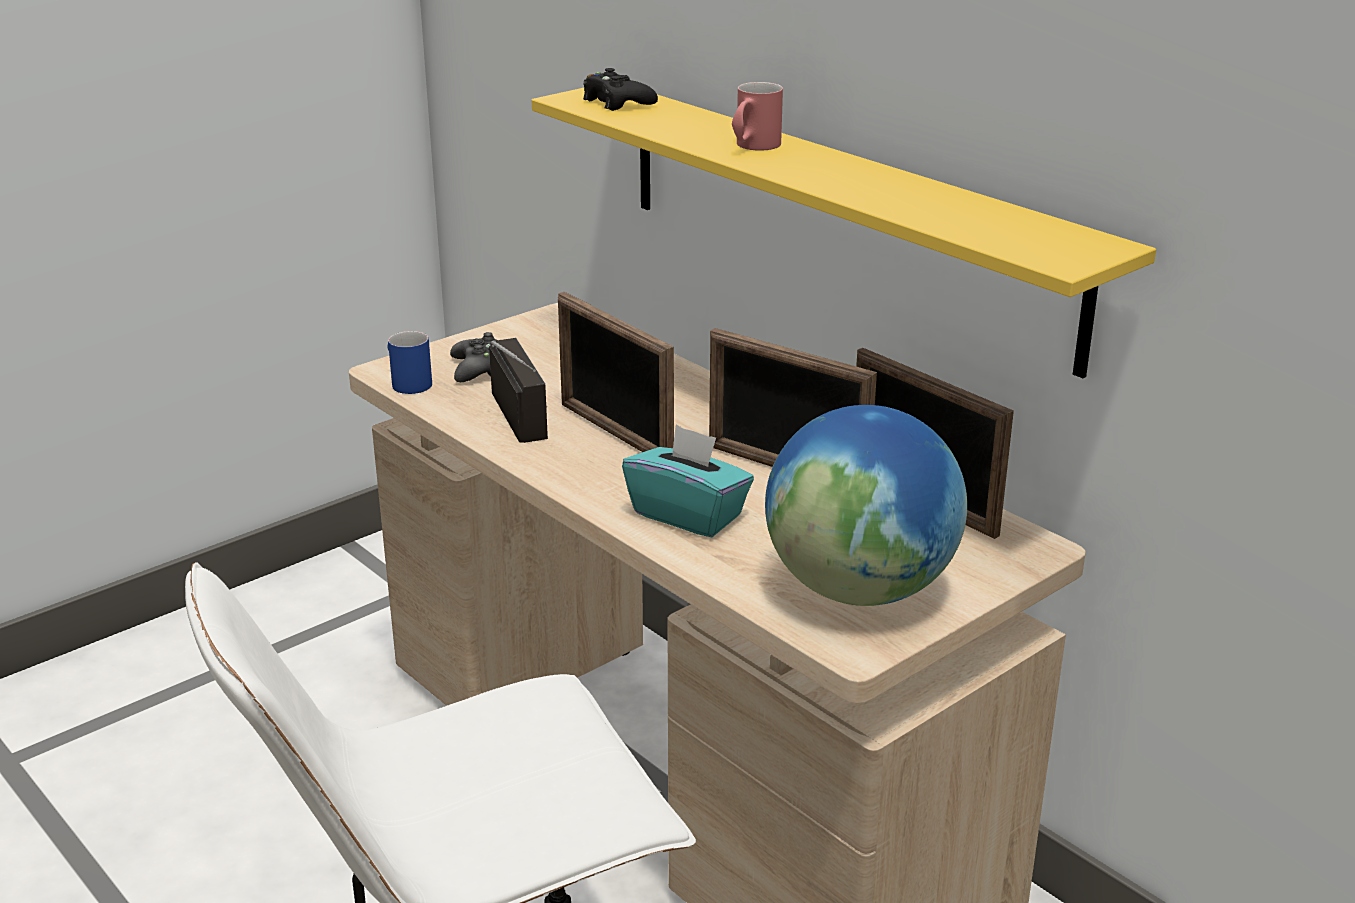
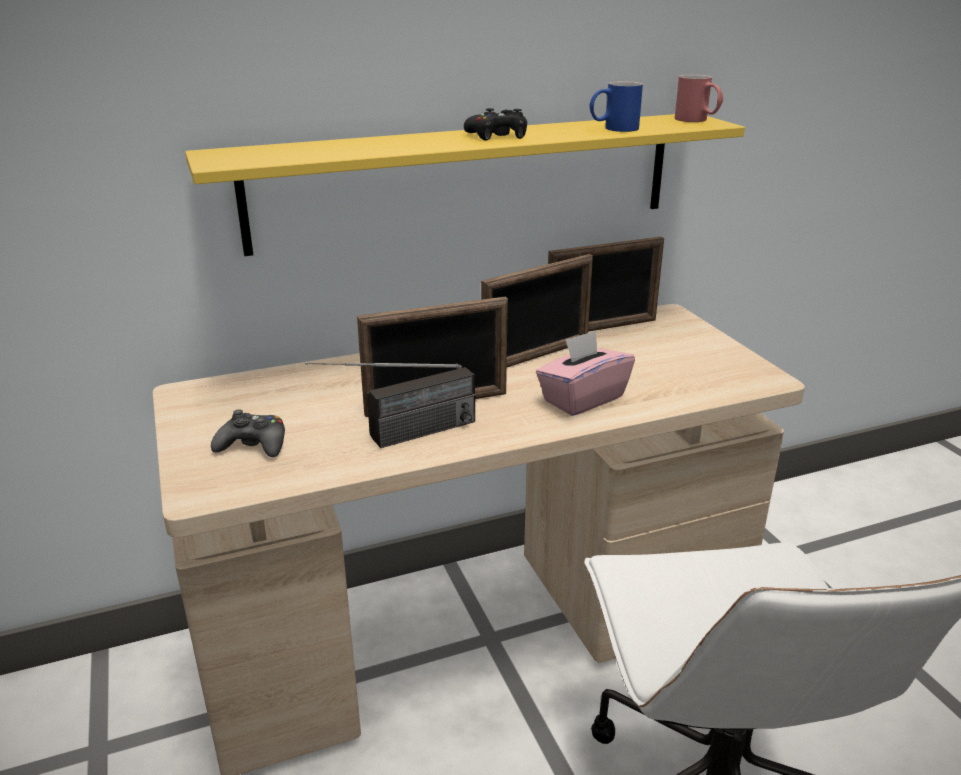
camera: 70 degrees left, 0 degrees up
(407, 381) = (239, 486): blue mug -> blue mug (613, 129)
(530, 429) = (398, 437): radio -> radio turned 150 degrees clockwise
(617, 102) = (258, 154): black game controller -> black game controller (498, 136)
(688, 514) = (582, 399): turquoise tissue box -> pink tissue box
(753, 147) = (435, 141): red mug -> red mug (697, 120)
(861, 589) = (701, 364): globe -> none

